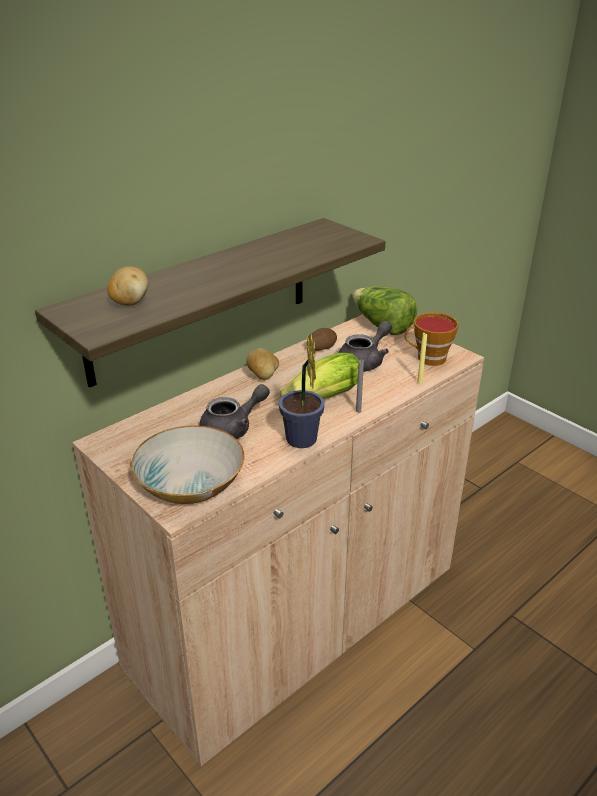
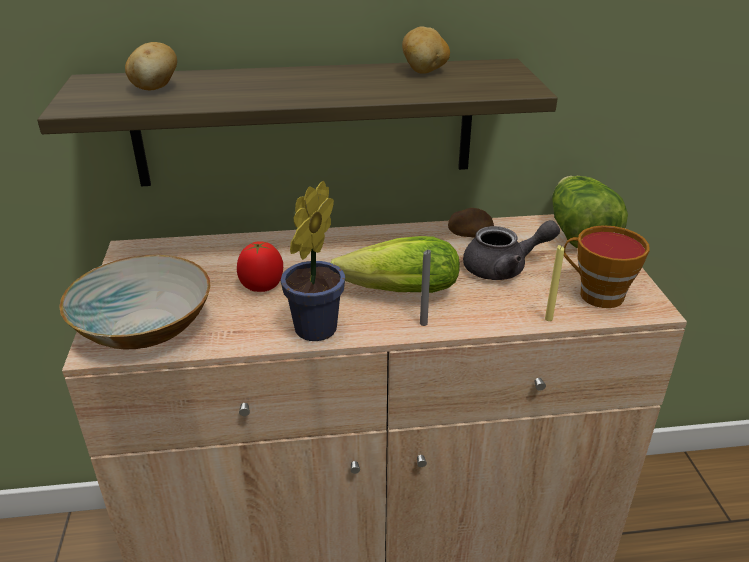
camera: 35 degrees right, 0 degrees up
(233, 429) = (262, 287): grey teapot -> tomato
(263, 376) = (364, 243): potato -> potato (424, 71)

